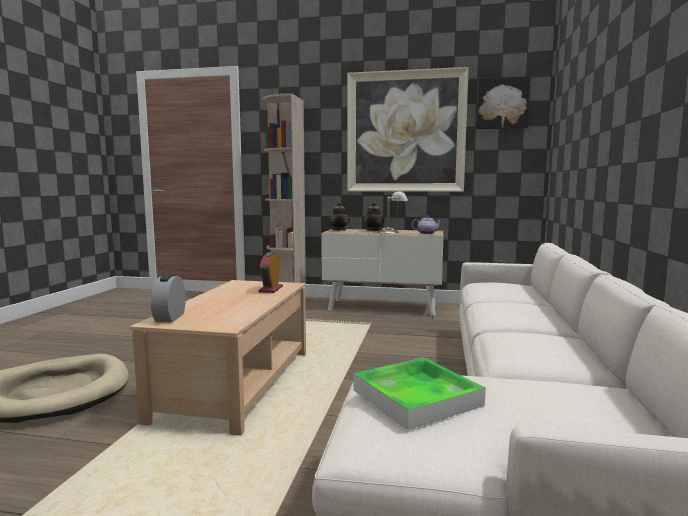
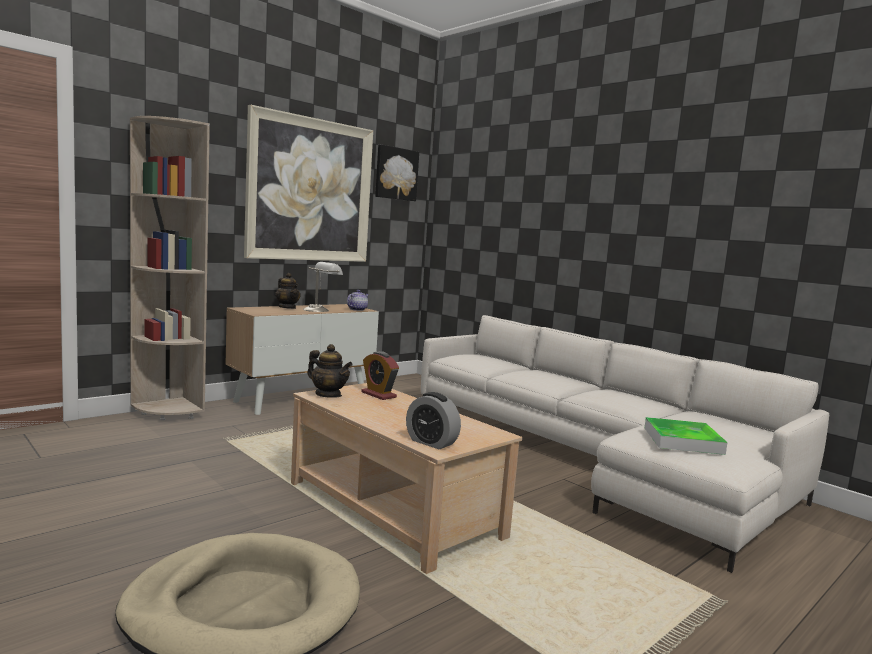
camera: 55 degrees left, 0 degrees up
(339, 230) = (249, 309): teapot -> teapot (328, 395)

